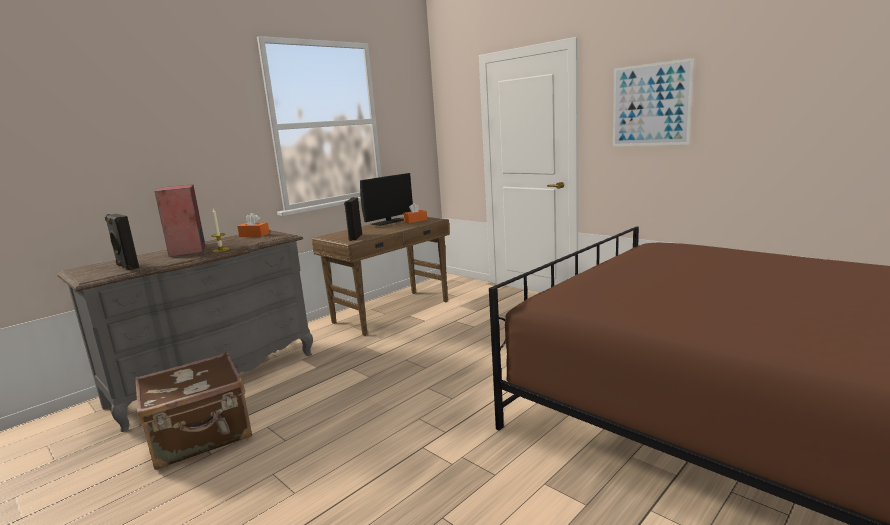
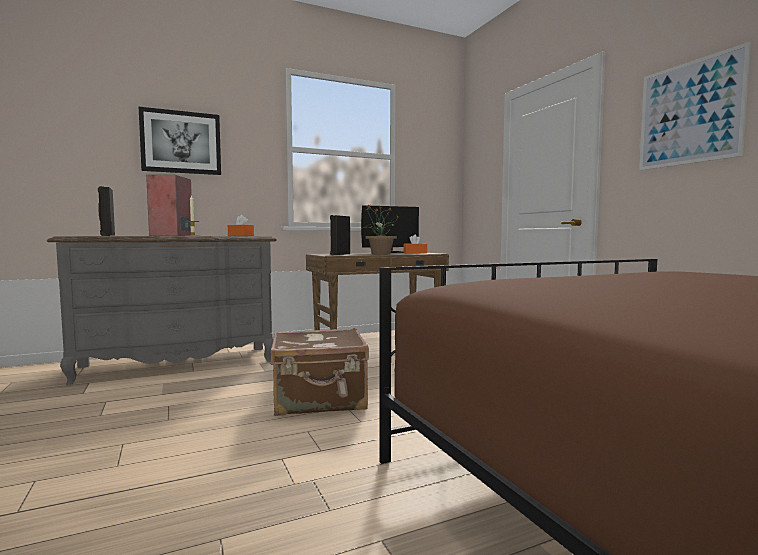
camera: 20 degrees right, 10 degrees down
(158, 136) = (181, 142): none -> picture
(201, 436) = (112, 400): brown suitcase -> brown suitcase (319, 400)
(389, 229) = (380, 254): none -> potted plant

